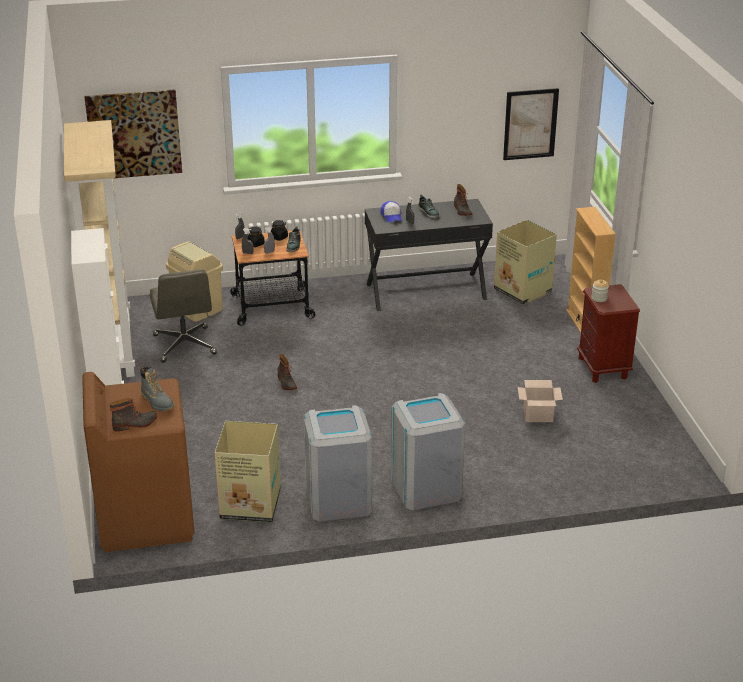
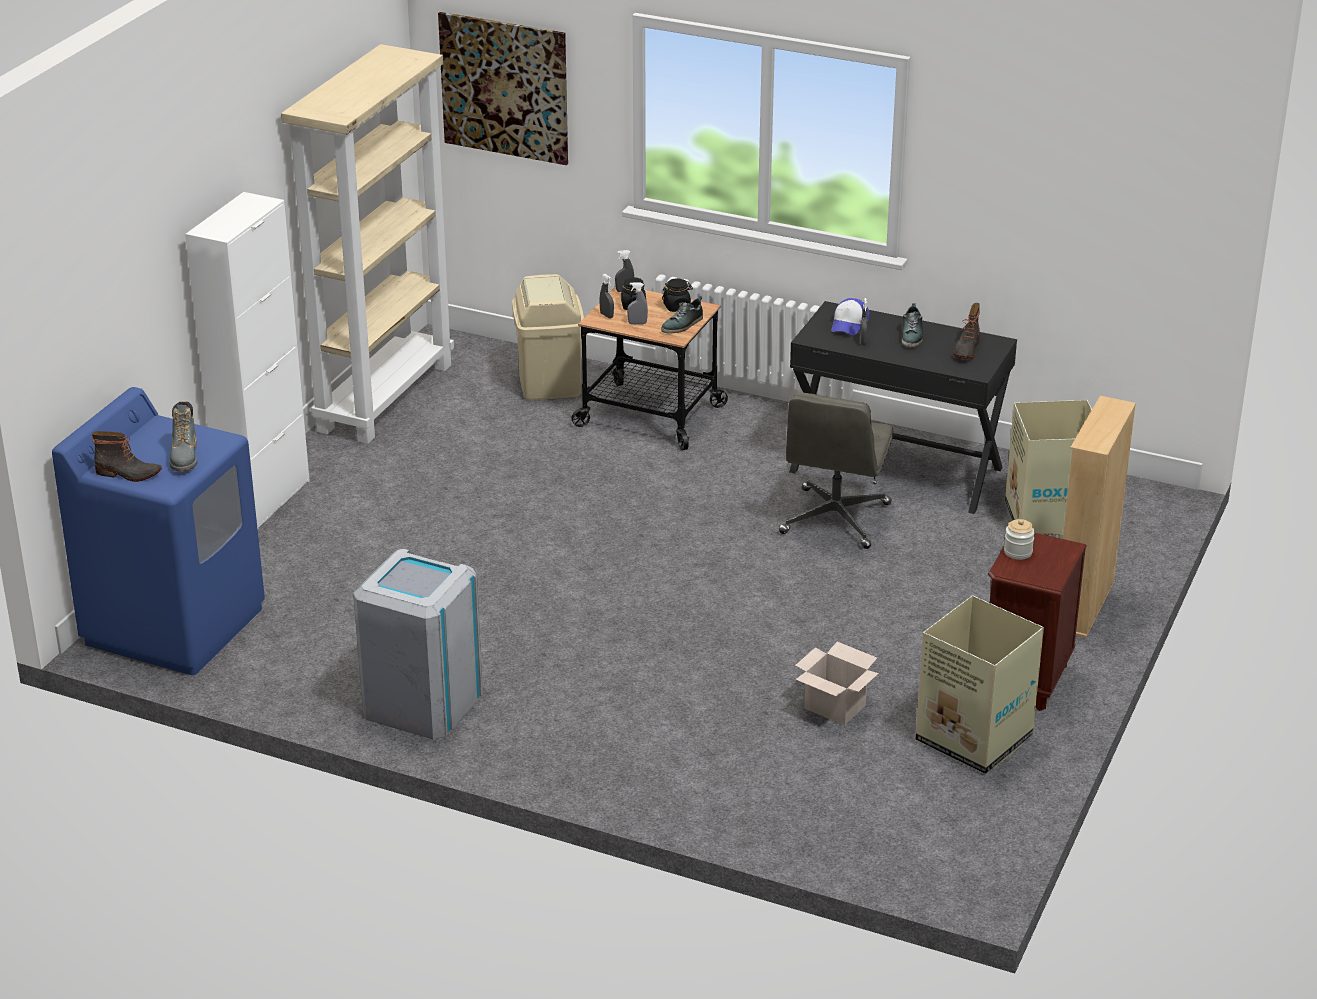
camera: 35 degrees right, 0 degrees up
(145, 518) = (175, 625): brown washing machine -> blue washing machine
(185, 345) = (476, 426): grey office chair -> grey office chair (835, 519)
(252, 504) = (313, 662): cardboard box -> cardboard box (975, 739)
(286, 383) = (543, 525): boot -> none
(425, 488) = (552, 737): grey trash can -> none
(530, 124) = (1137, 235): picture -> none

